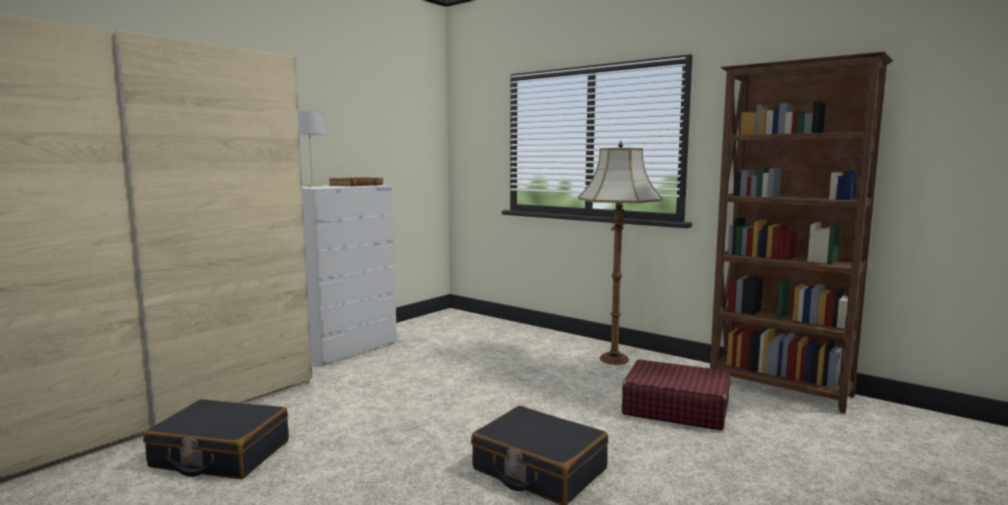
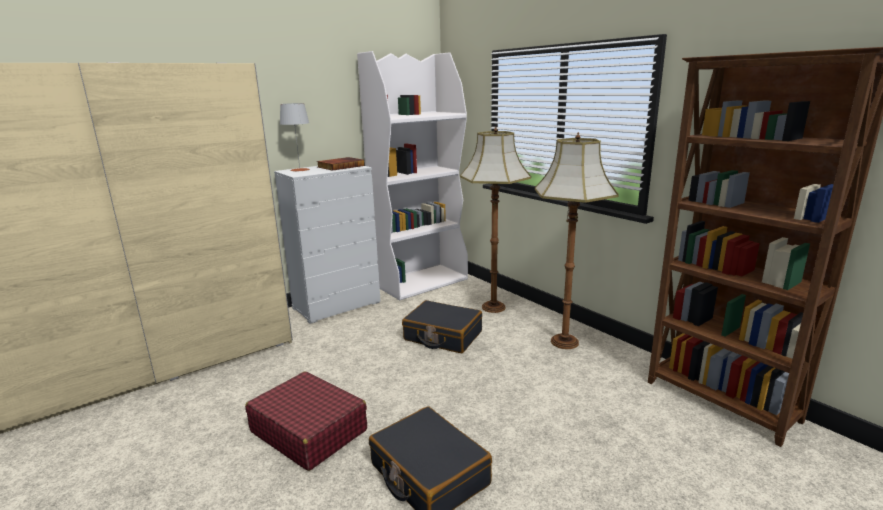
camera: 15 degrees right, 10 degrees up
(220, 454) = (191, 414): black suitcase -> black suitcase (442, 336)
(433, 323) = (421, 282): none -> white bookcase
(525, 338) = (493, 307): none -> floor lamp
(675, 408) = (595, 414): red suitcase -> red suitcase (308, 431)

